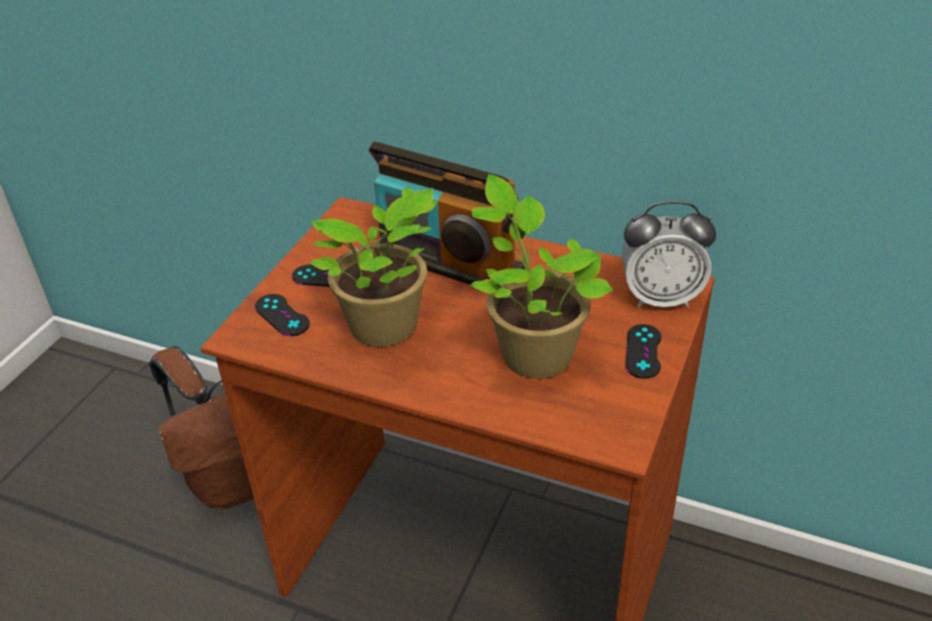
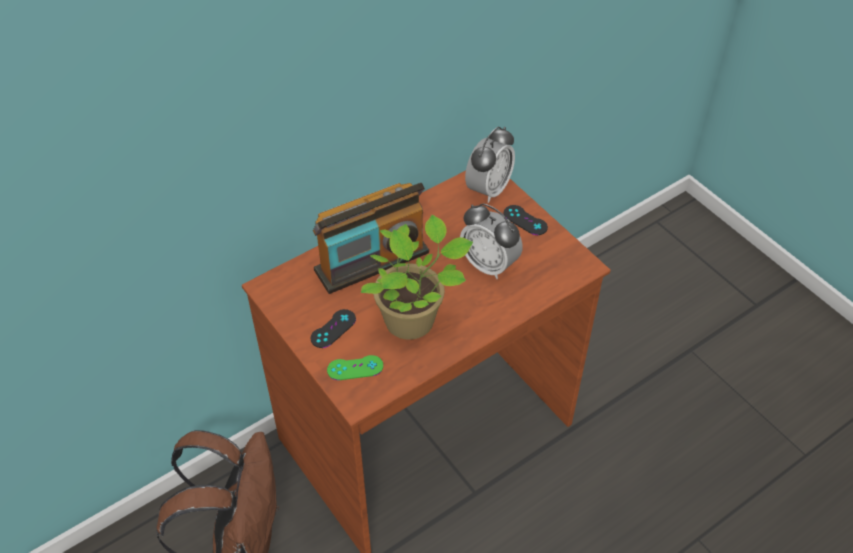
camera: 60 degrees left, 10 degrees up
(282, 315) = (355, 368): black game controller -> green game controller
(533, 352) = (489, 265): potted plant -> alarm clock

